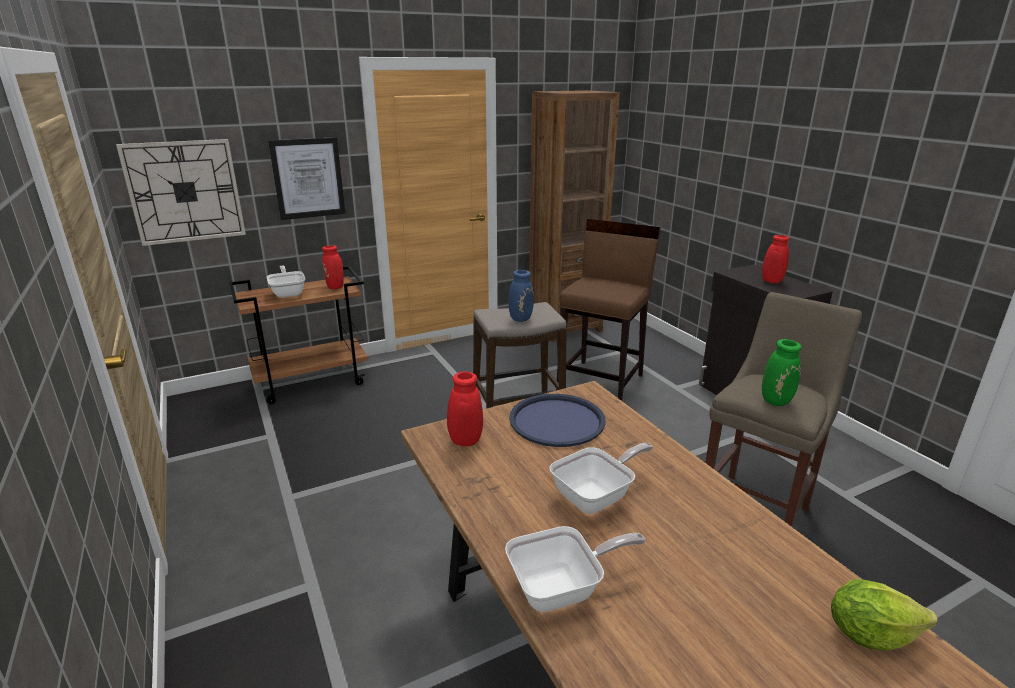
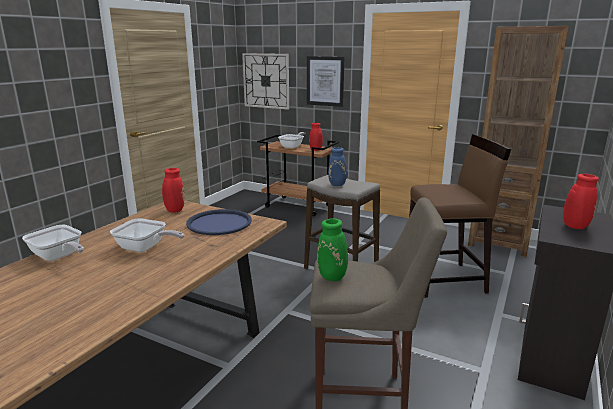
camera: 55 degrees right, 5 degrees down
(869, 634) = (47, 345): lettuce -> none

